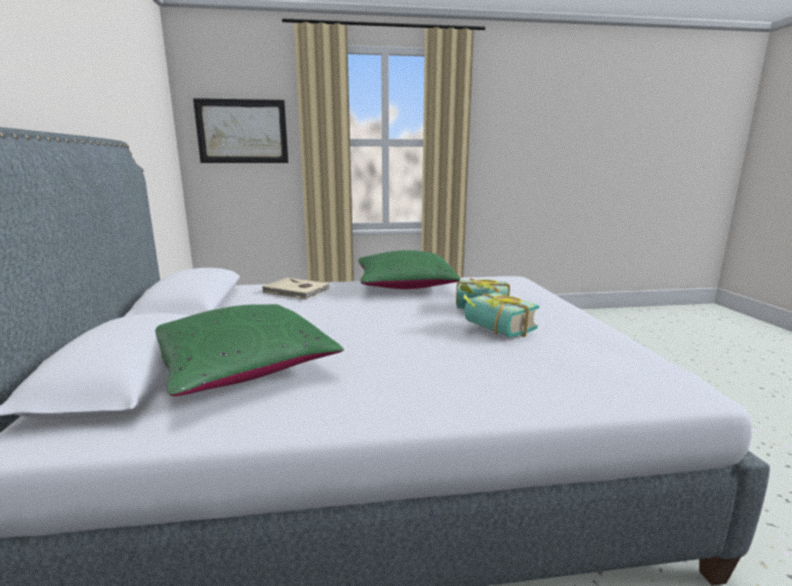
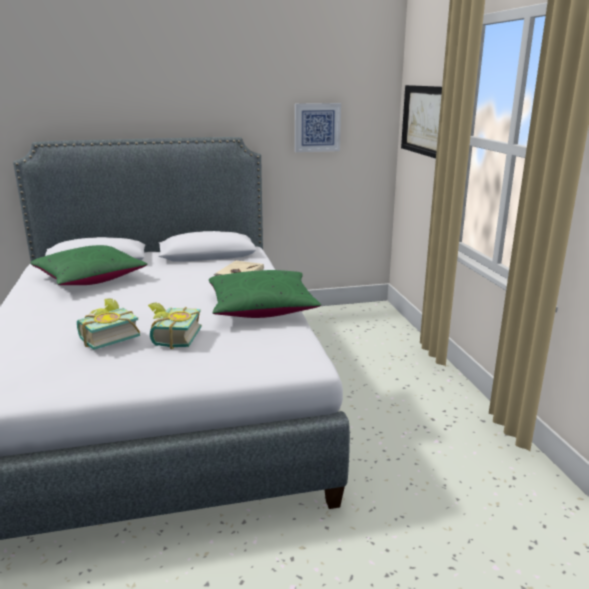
camera: 85 degrees right, 5 degrees up
(143, 137) = (317, 127): none -> picture

